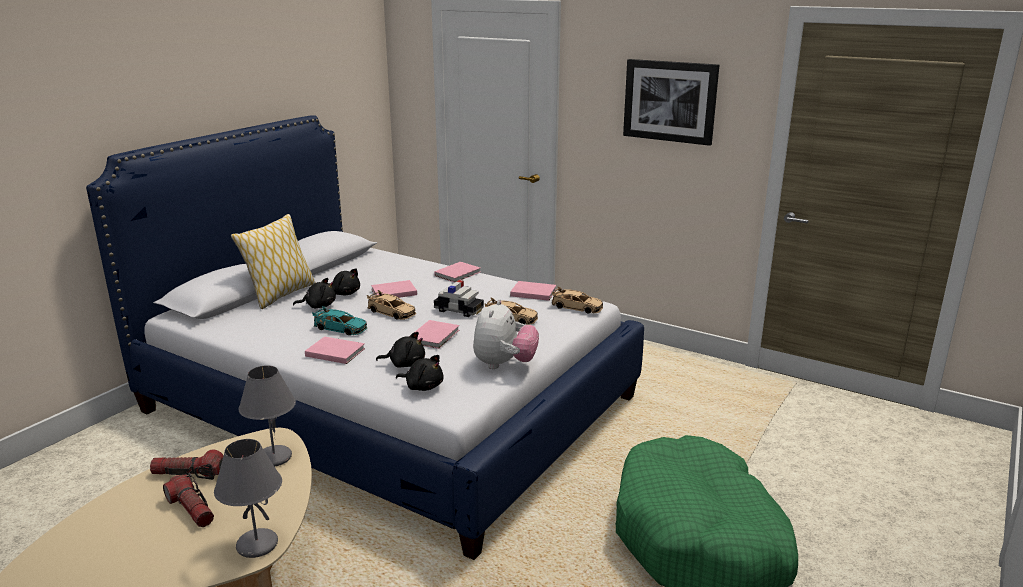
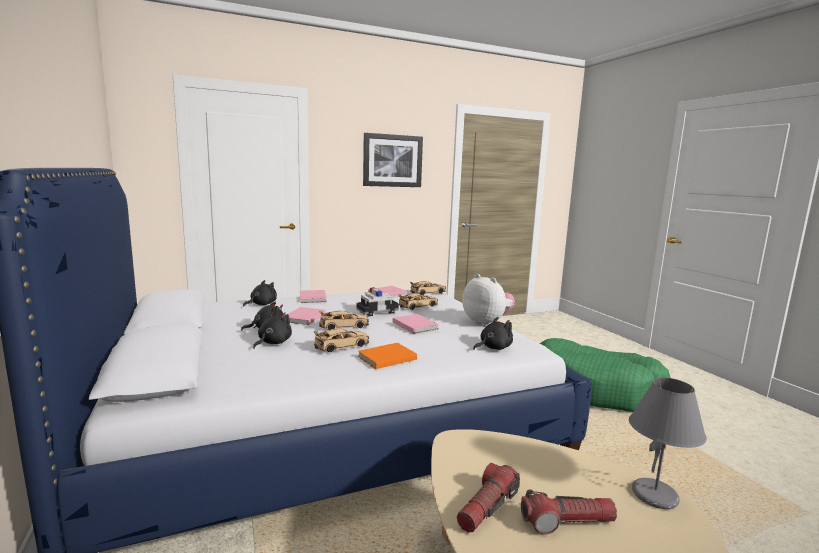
camera: 55 degrees left, 10 degrees down
(273, 457) = (496, 450): grey table lamp -> none
(280, 295) = (209, 349): pillow -> none
(334, 352) = (385, 358): pink book -> orange book
(340, 328) = (341, 346): turquoise toy car -> beige toy car
(405, 364) = (447, 343): black plush toy -> black plush toy (262, 304)

